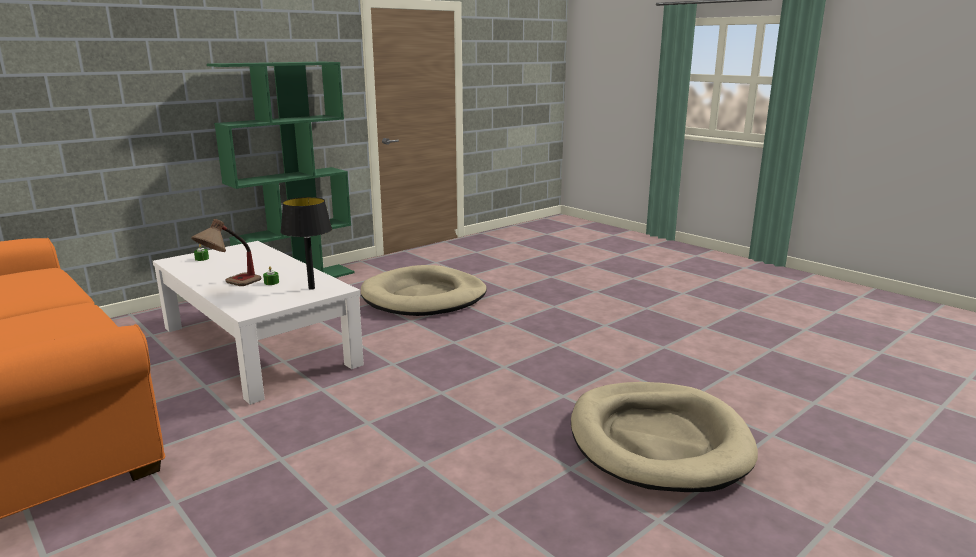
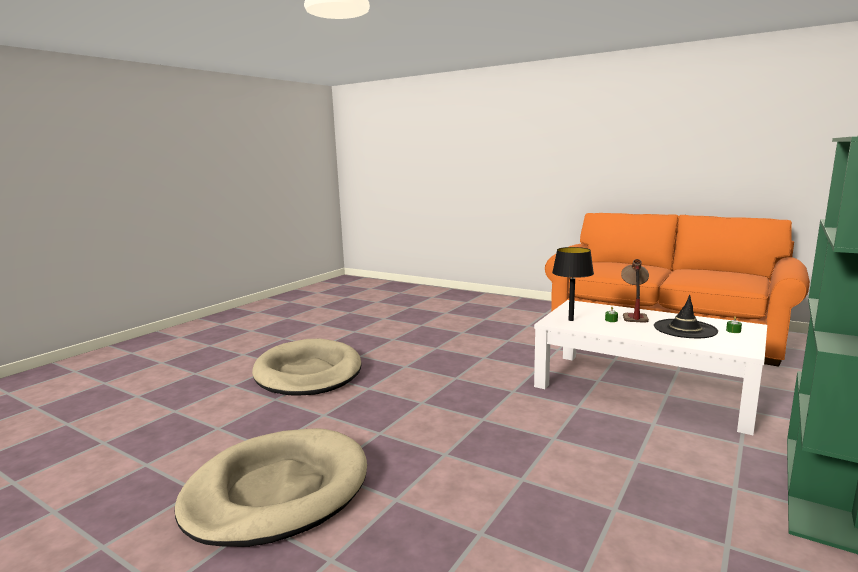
camera: 165 degrees right, 5 degrees down
(234, 265) = (685, 329): none -> black hat
(424, 297) = (588, 485): beige dog bed -> beige dog bed (277, 491)

